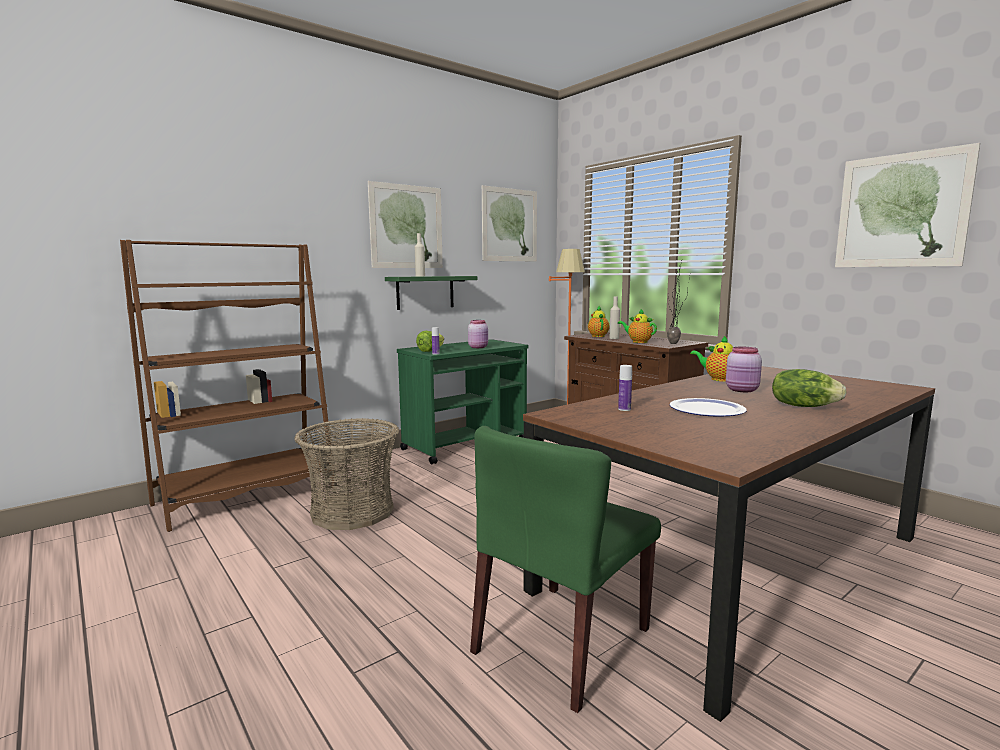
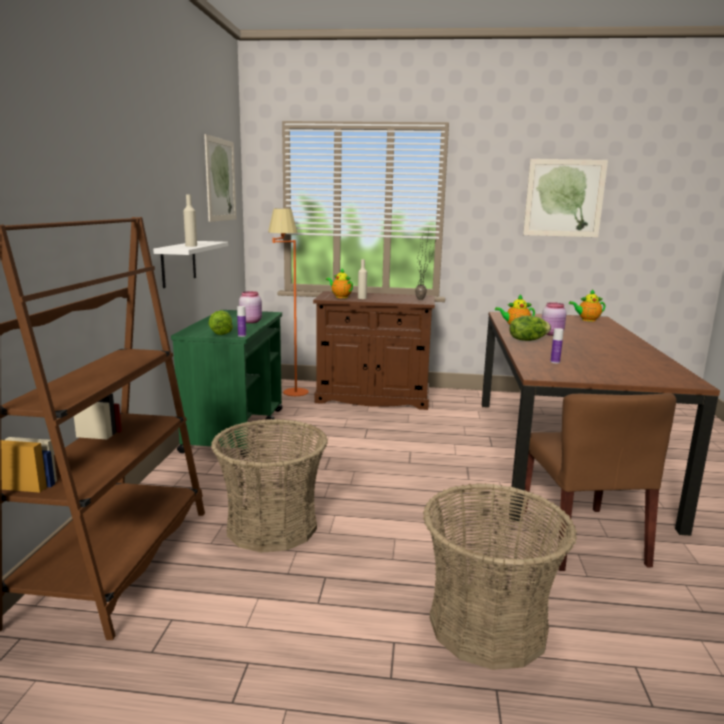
camera: 45 degrees left, 5 degrees up
(322, 648) = (487, 625): none -> basket
(406, 227) = (163, 184): picture -> none
(425, 292) = (178, 263): green shelf -> white shelf
(562, 641) = (581, 538): green chair -> brown chair
(638, 342) = (392, 300): teapot -> teapot (587, 320)
(706, 410) = (585, 352): plate -> none
(803, 406) = (607, 340): lettuce -> lettuce (527, 340)

